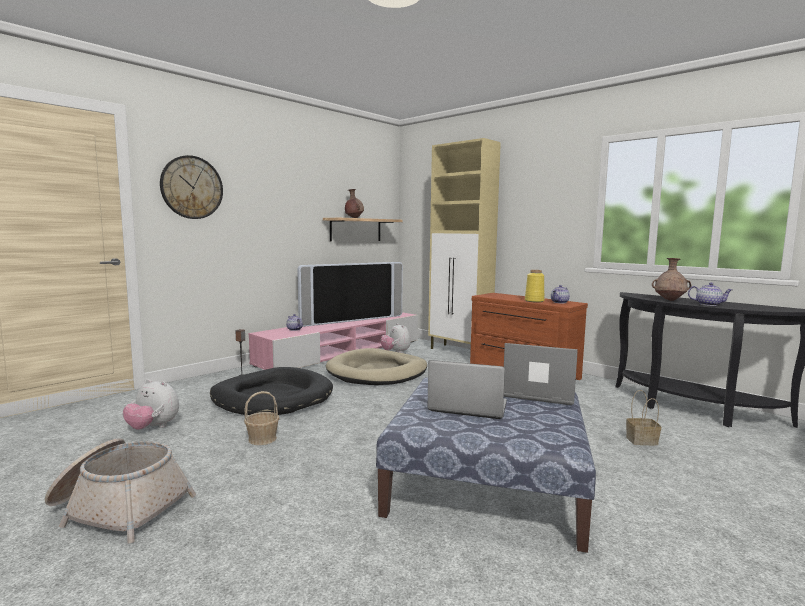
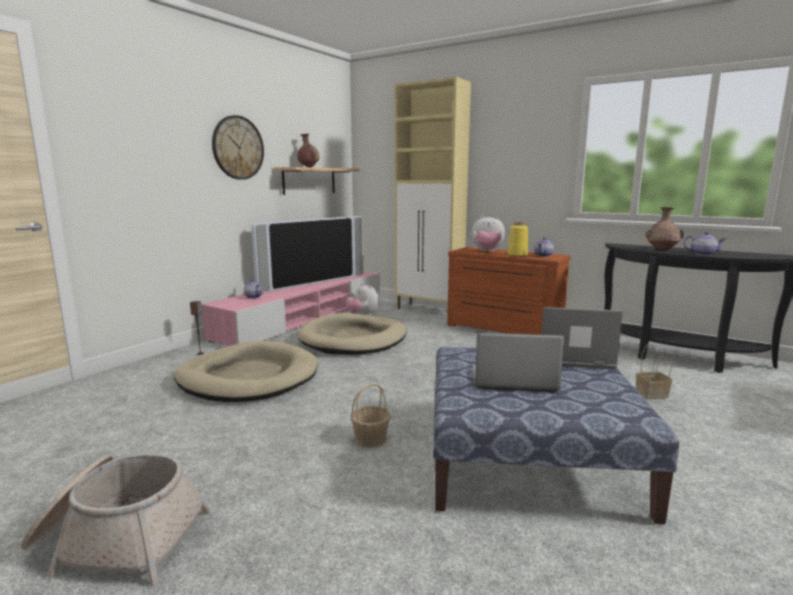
camera: 10 degrees left, 5 degrees up
(153, 428) = (118, 428): plush toy -> plush toy (487, 251)
(192, 187) = (123, 131): wall clock -> wall clock (238, 148)
(262, 439) = (260, 430): basket -> basket (371, 439)
(272, 397) = (248, 378): black dog bed -> beige dog bed

